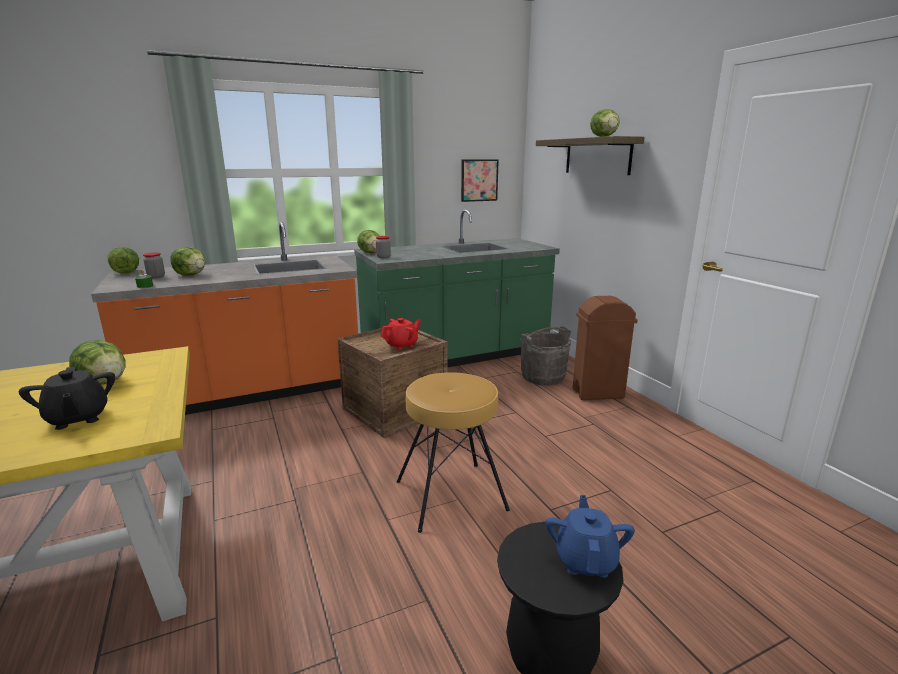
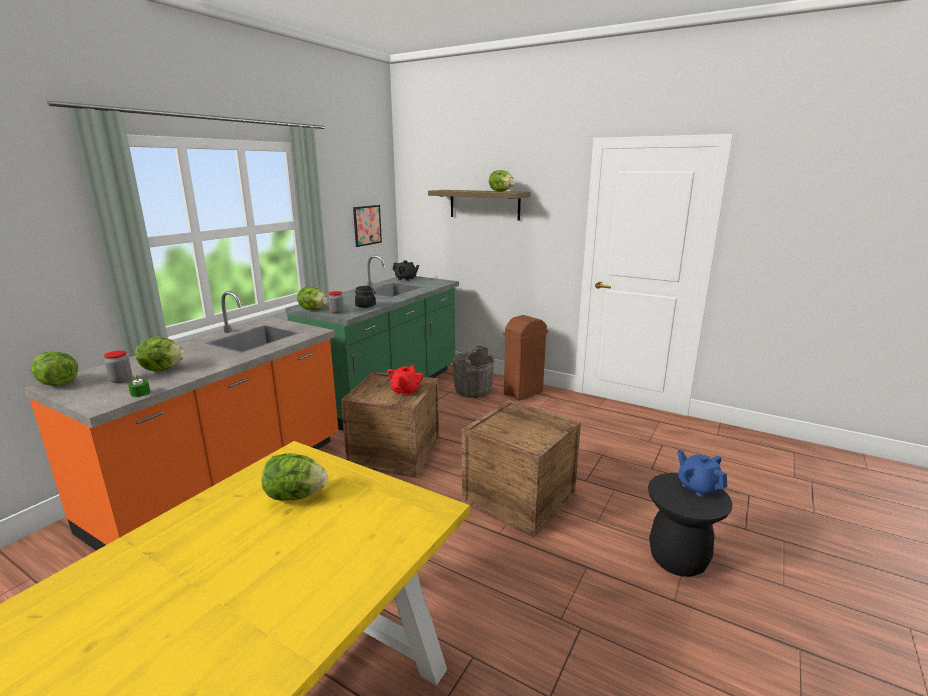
camera: 35 degrees left, 0 degrees up
(77, 418) = (352, 529): black teapot -> black teapot (406, 279)
(418, 256) = (365, 306): none -> black jar
(451, 496) = (519, 498): brown stool -> crate

